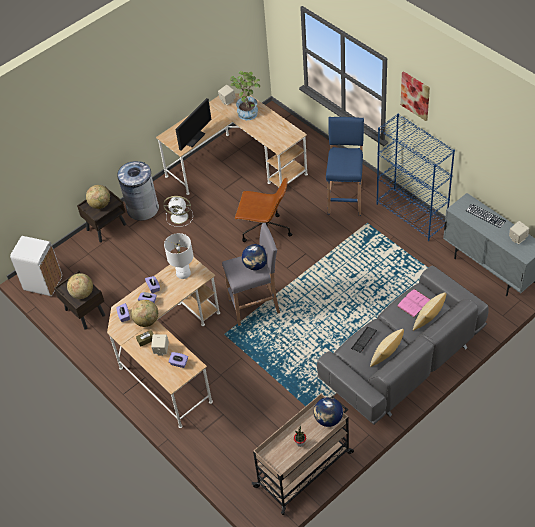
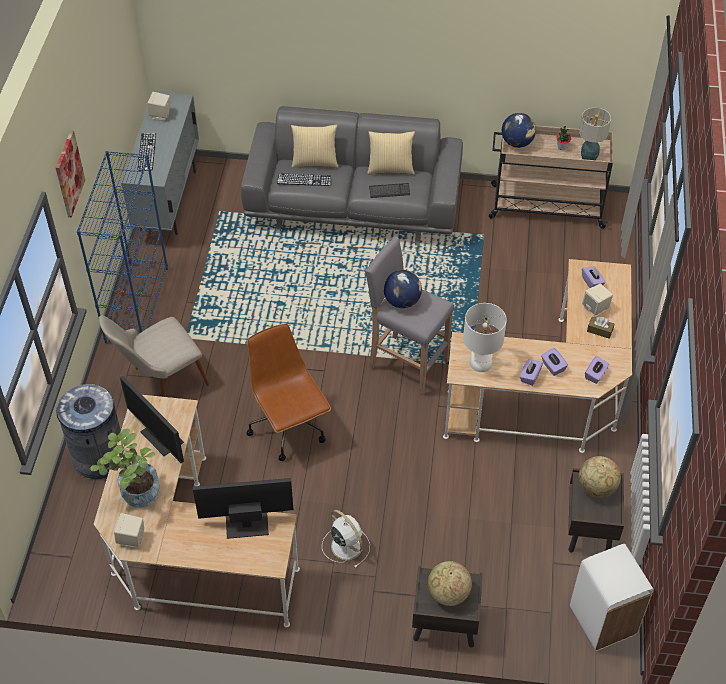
camera: 135 degrees left, 0 degrees up
(142, 208) = (372, 605): grey trash can -> grey trash can (99, 457)
(147, 321) = (577, 348): globe -> none
(269, 132) = (162, 437): none -> monitor
(275, 449) = (588, 159): none -> table lamp
(345, 199) = (160, 382): blue stool -> beige chair
(414, 303) = (304, 180): pink book -> keyboard

